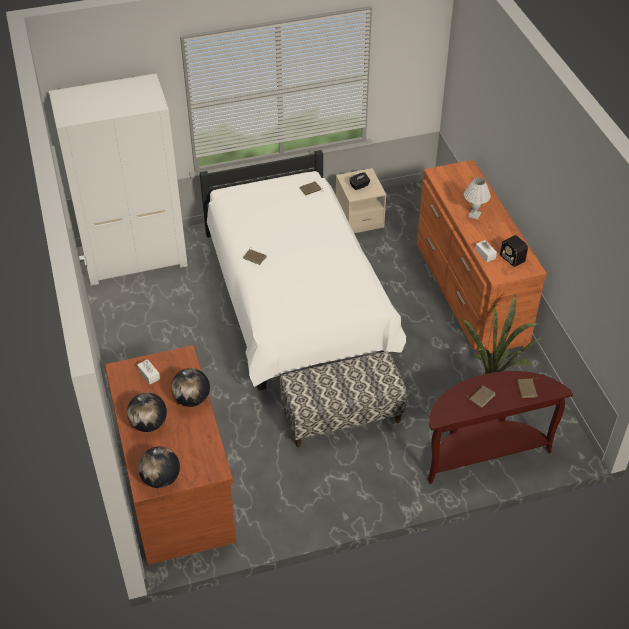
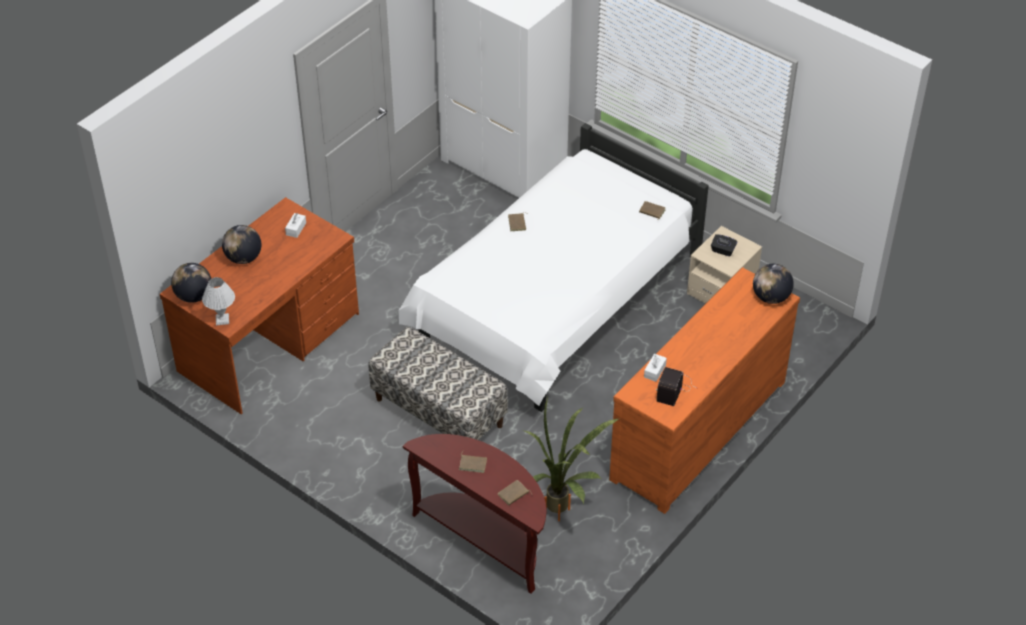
camera: 55 degrees right, 0 degrees up
(192, 399) = (291, 269): globe -> globe (770, 297)
(473, 215) = (707, 336): white table lamp -> white table lamp (222, 319)

